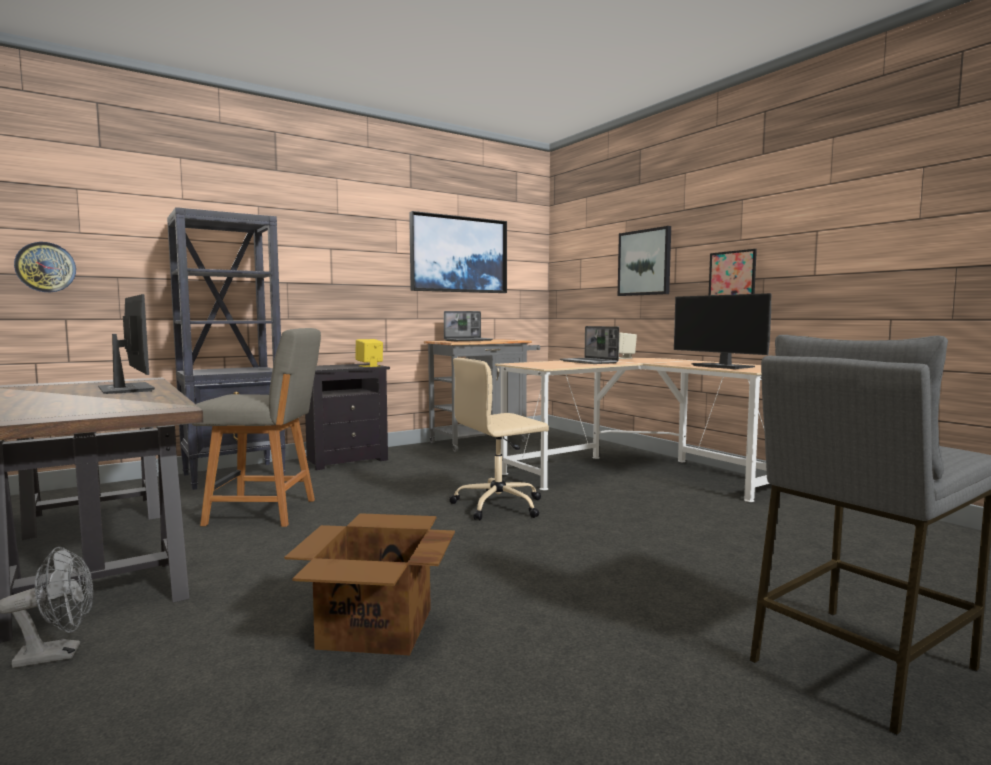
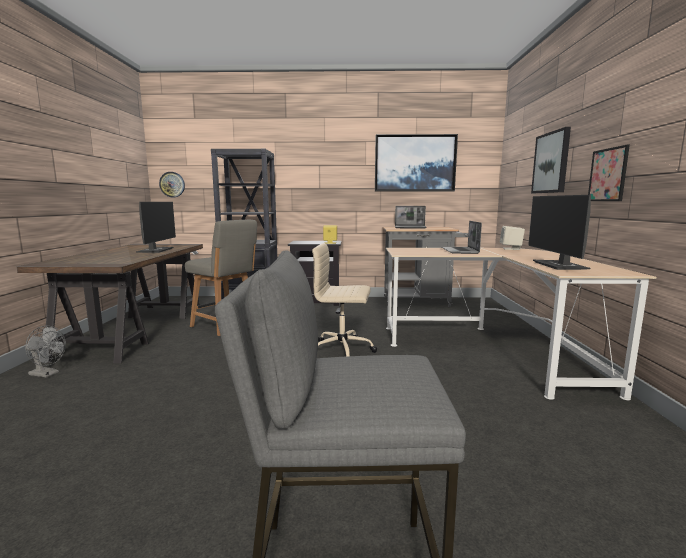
camera: 35 degrees right, 5 degrees up
(375, 629) = (146, 406): cardboard box -> none

